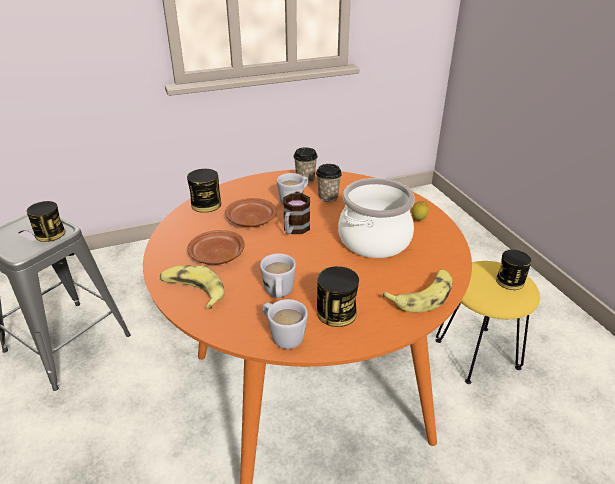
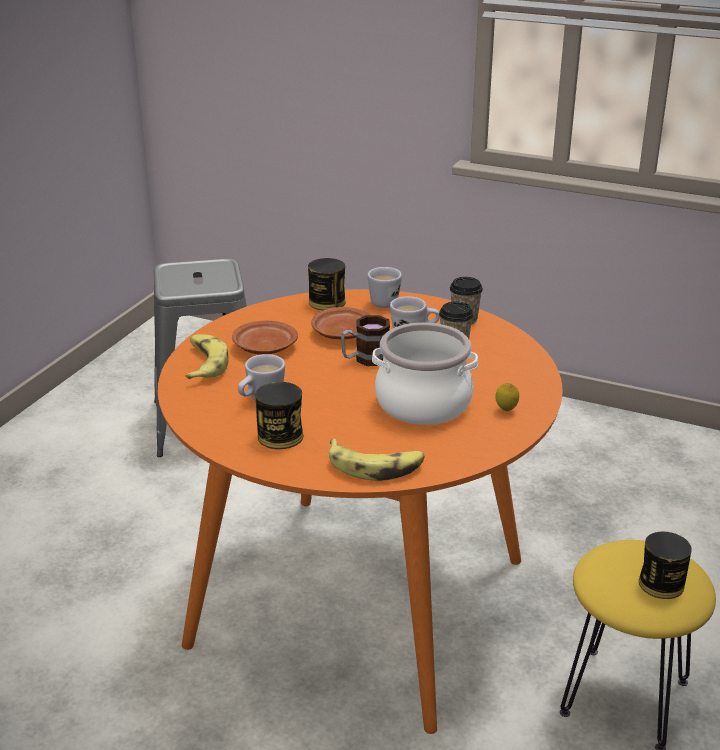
camera: 45 degrees right, 5 degrees down
(50, 234) = (213, 284): can -> none
(283, 336) = (213, 427): white mug -> white mug (384, 300)

